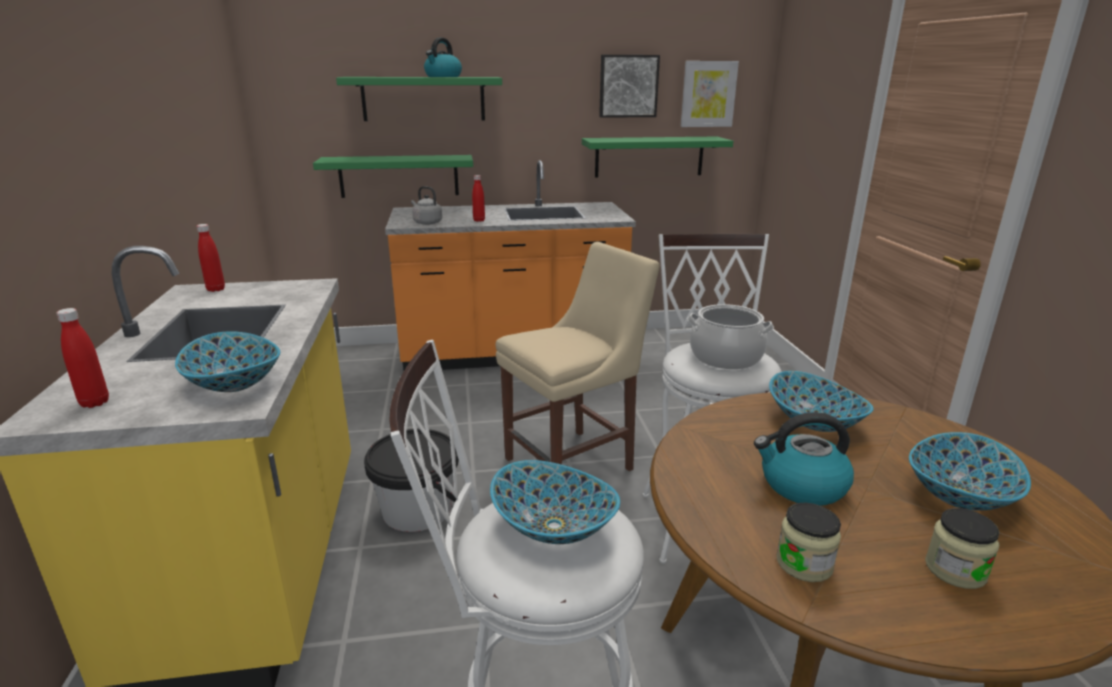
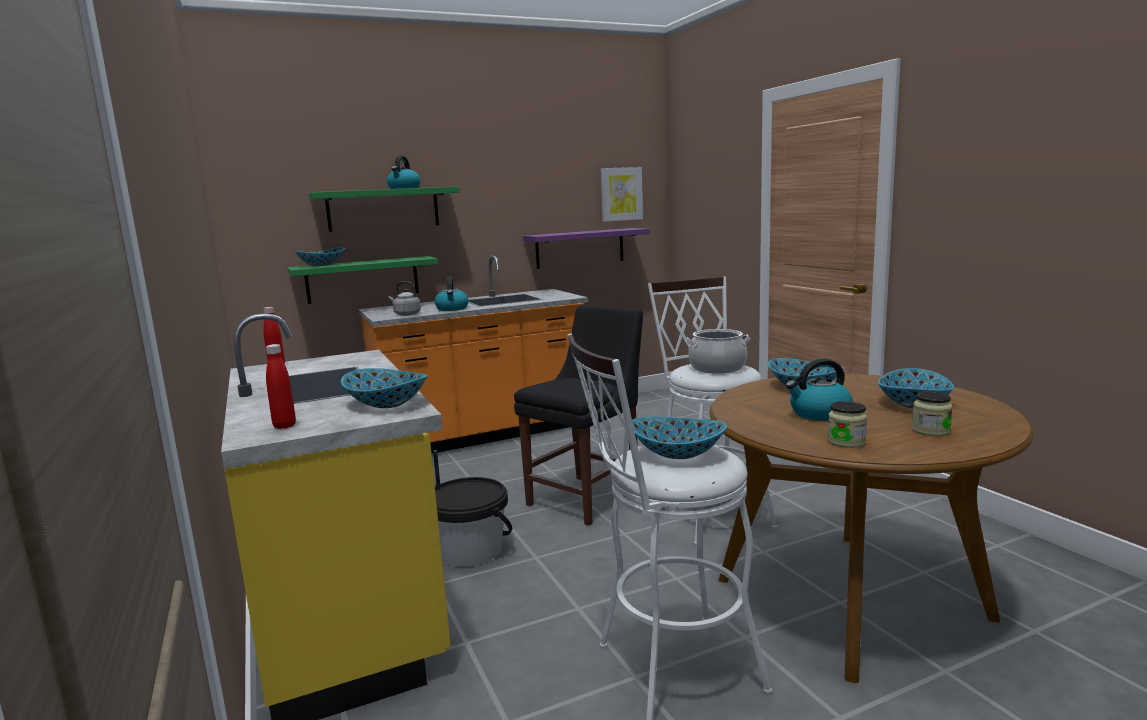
camera: 15 degrees left, 10 degrees down
(351, 158) = (321, 265): none -> bowl
(479, 220) = (452, 309): red bottle -> kettle
(574, 462) = (588, 497): beige chair -> black chair
(628, 86) = (557, 190): picture -> none
(649, 156) = (580, 248): green shelf -> purple shelf

